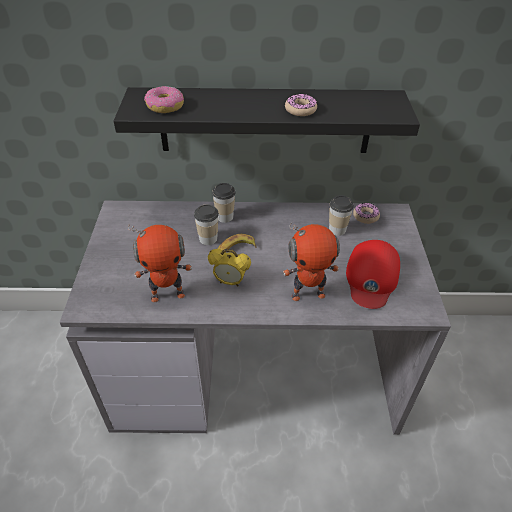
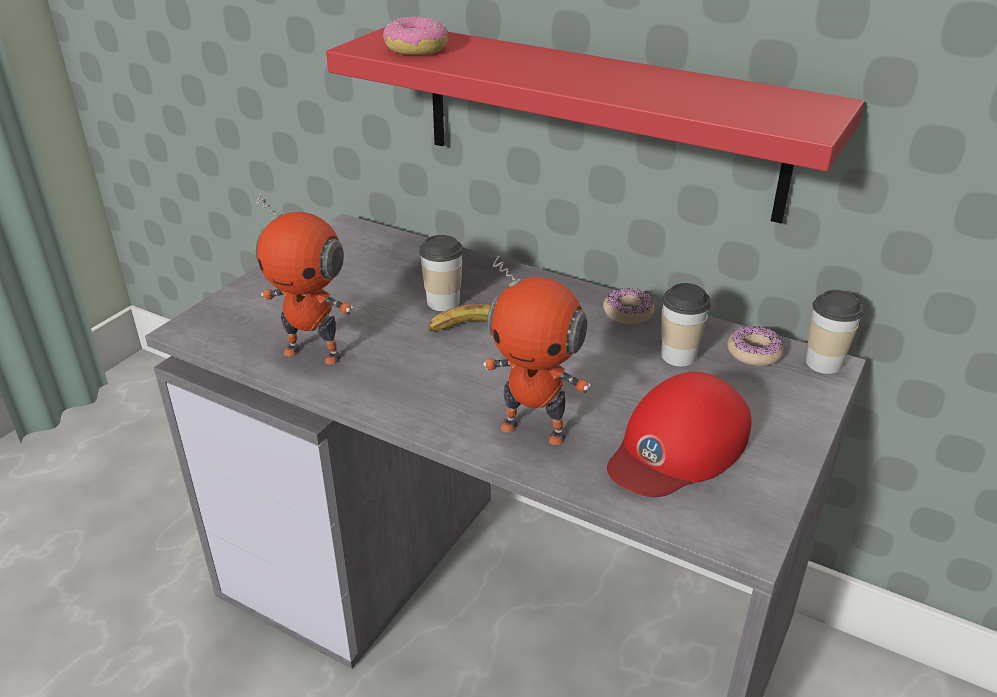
camera: 30 degrees right, 10 degrees down
(224, 217) = (497, 282): cup -> cup (823, 363)
(230, 282) = (421, 368): alarm clock -> none
(265, 121) = (598, 120): black shelf -> red shelf
(300, 109) = (624, 88): donut -> donut (628, 312)

